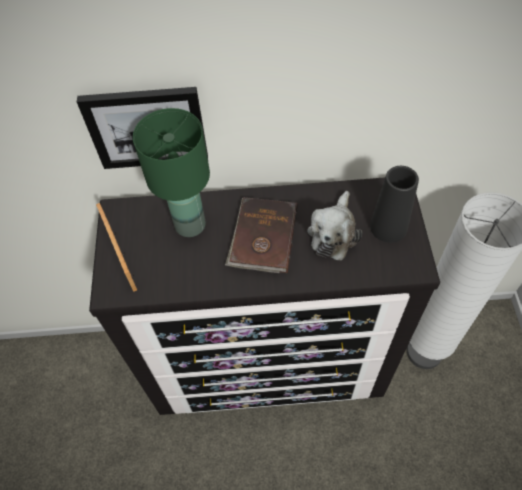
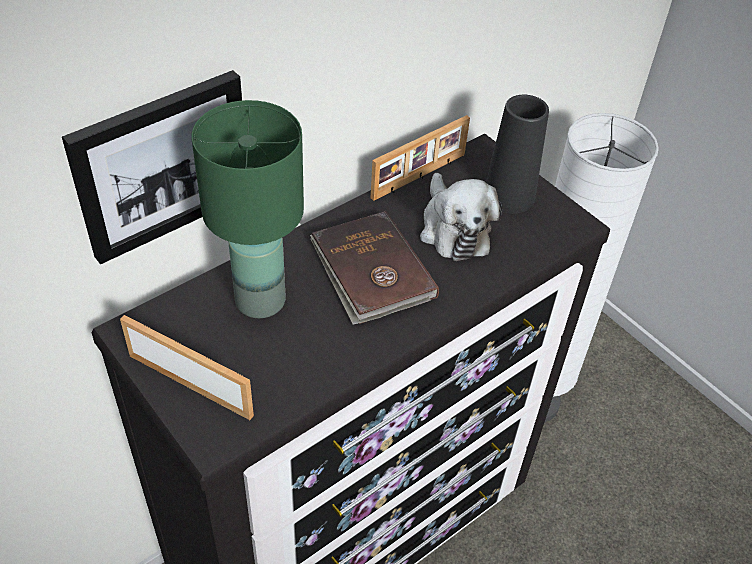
camera: 40 degrees left, 10 degrees down
(341, 188) = (420, 177): none -> picture frame

